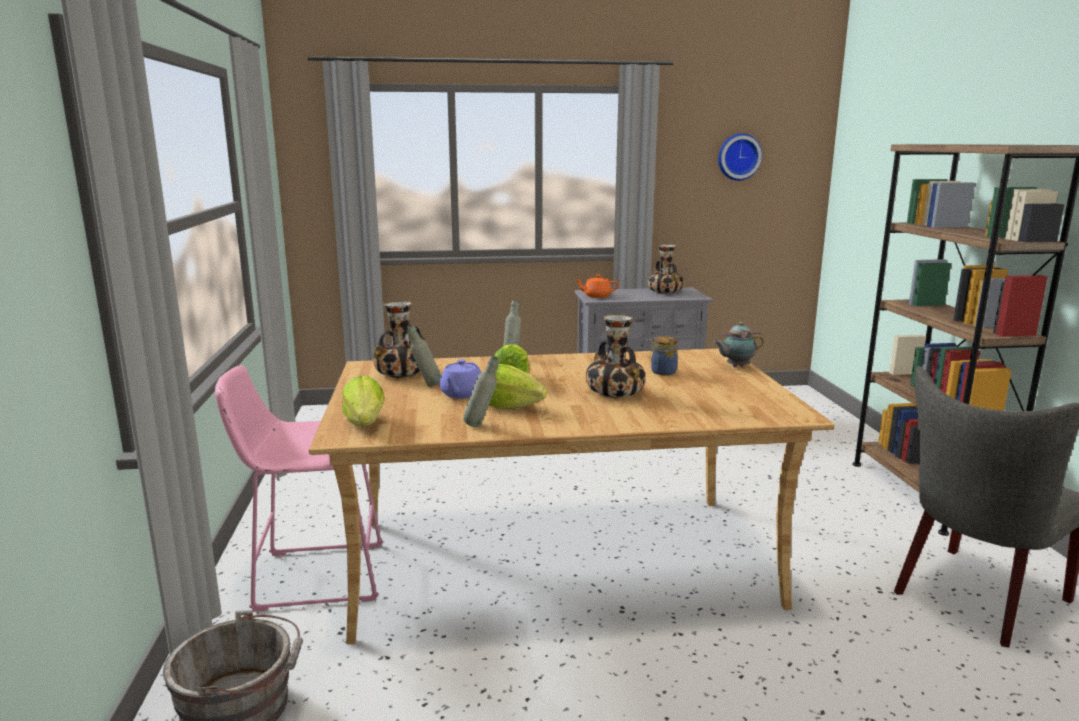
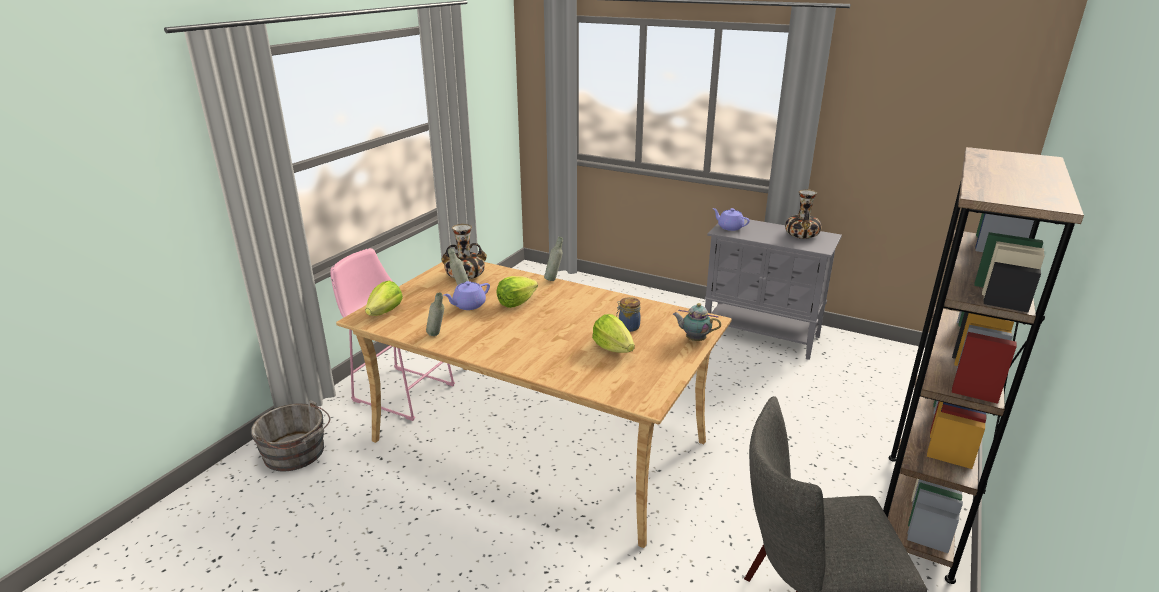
camera: 35 degrees right, 10 degrees up
(510, 407) = (477, 326): lettuce -> lettuce (613, 348)
(596, 296) = (729, 227): orange teapot -> purple teapot
(614, 392) = (560, 335): vase -> none
(738, 157) = (923, 107): wall clock -> none

